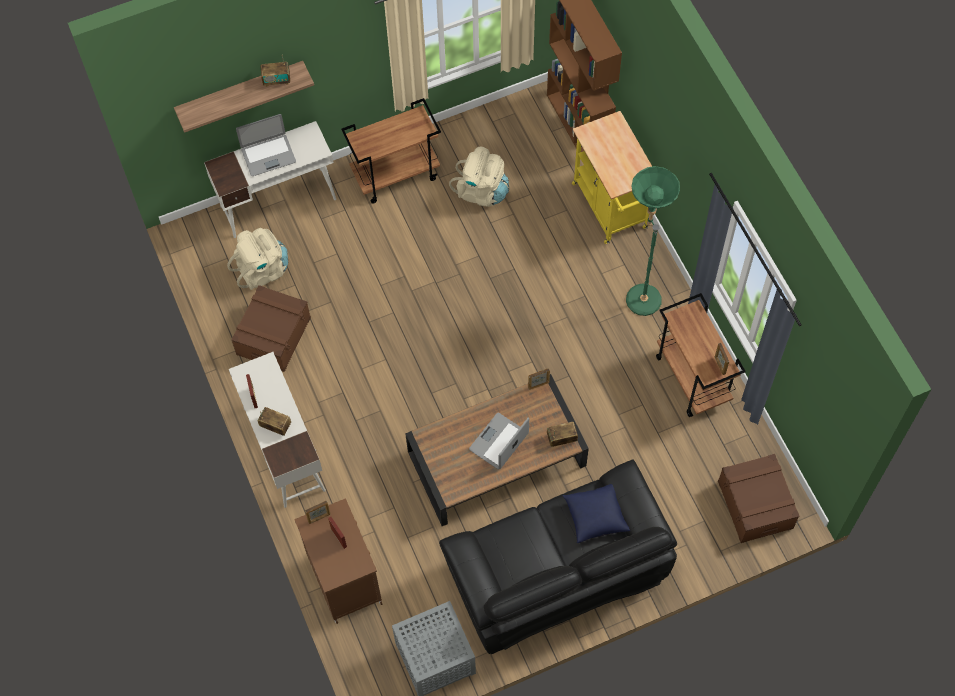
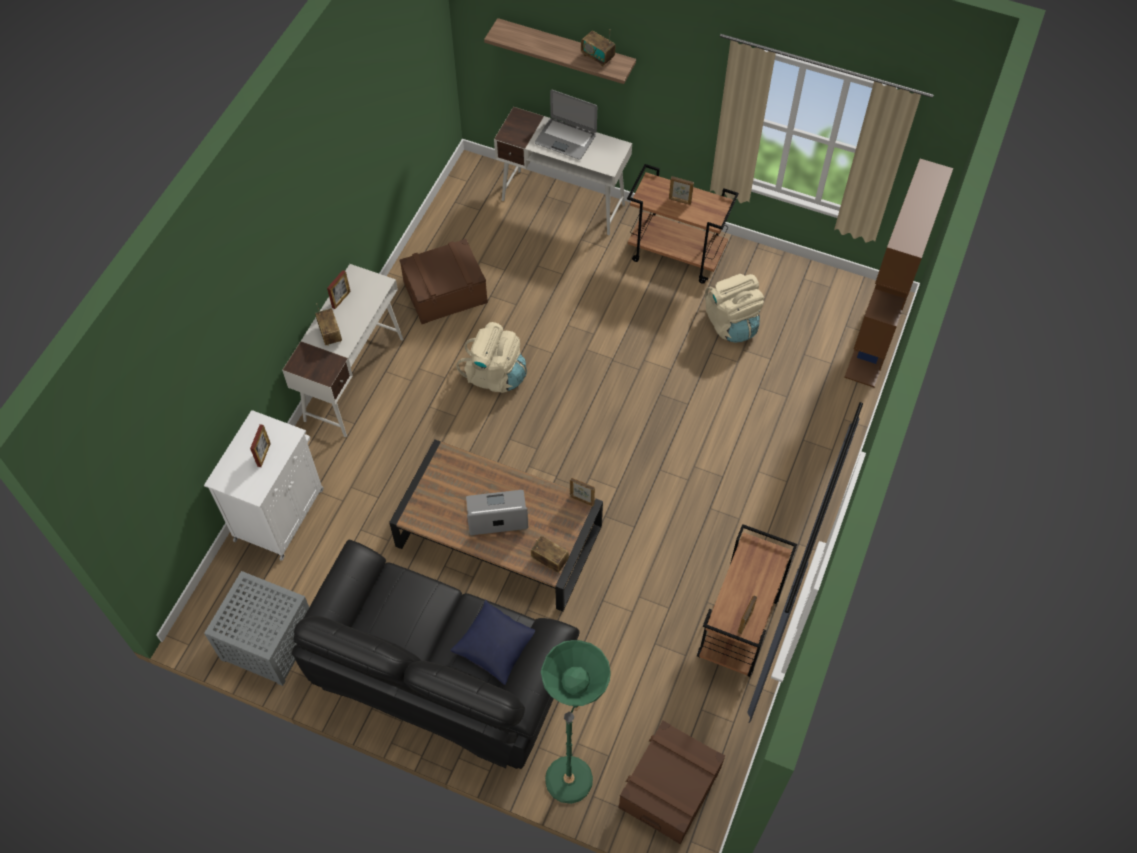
camera: 45 degrees right, 5 degrees down
(262, 270) = (494, 239): beige backpack -> beige backpack (495, 375)
(319, 518) = (269, 426): picture frame -> picture frame (679, 201)
(343, 577) = (280, 513): brown cabinet -> white cabinet
(613, 210) = (828, 430): yellow cart -> none
(640, 294) = (772, 517): green floor lamp -> green floor lamp (573, 770)

